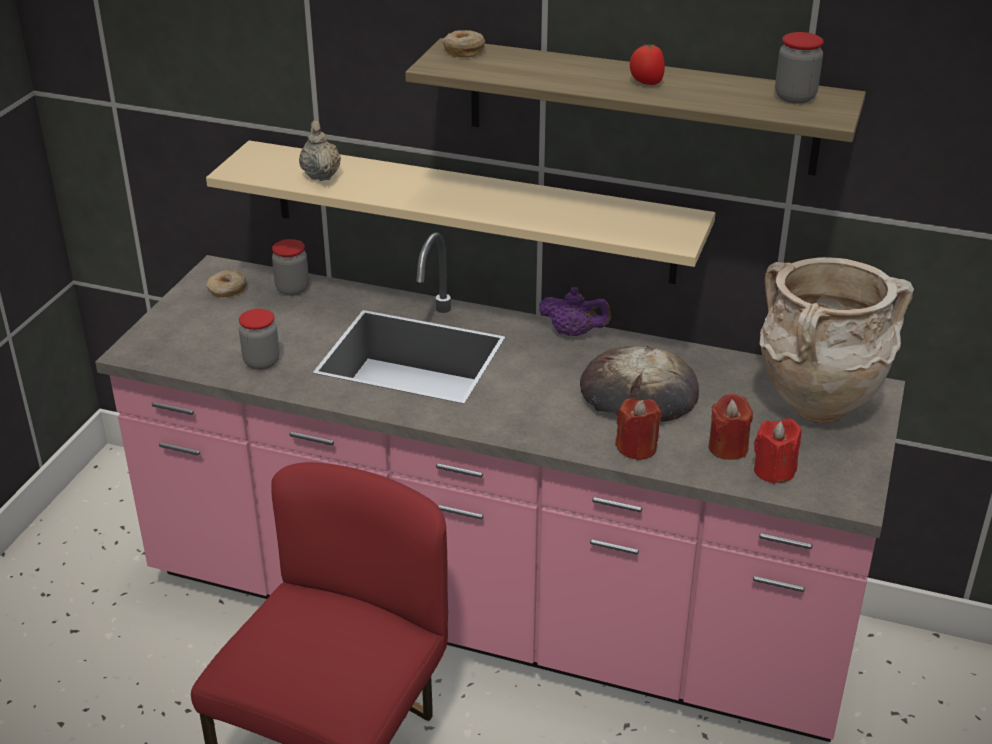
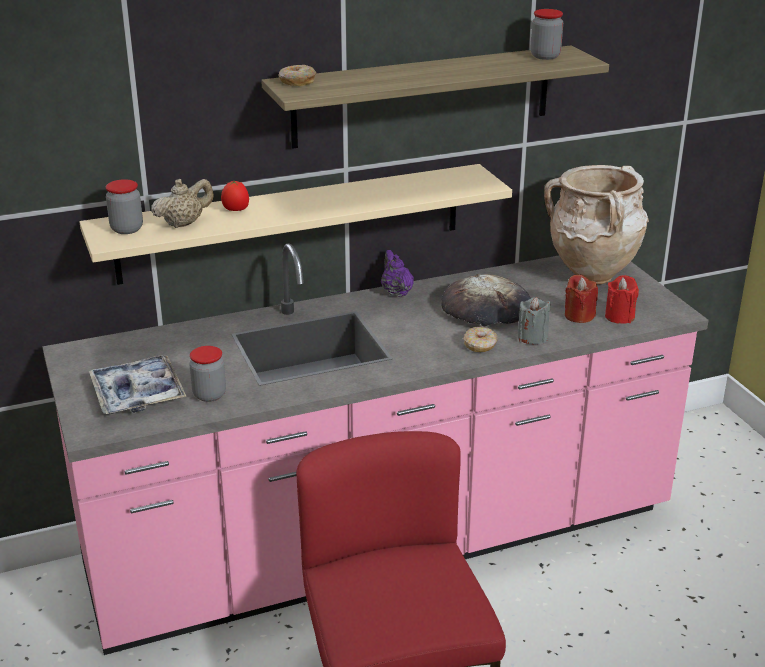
camera: 40 degrees left, 5 degrees down
(211, 333) = (138, 394): none -> tray
(227, 290) = (101, 362): donut -> donut (480, 345)
(292, 289) = (154, 341): jar -> jar (127, 229)
(321, 175) = (184, 223): beige teapot -> beige teapot turned 105 degrees clockwise
(574, 333) = (396, 292): purple teapot -> purple teapot turned 90 degrees counterclockwise
(636, 448) = (532, 337): red candle -> grey candle
(646, 83) = (450, 70): tomato -> tomato (236, 210)

